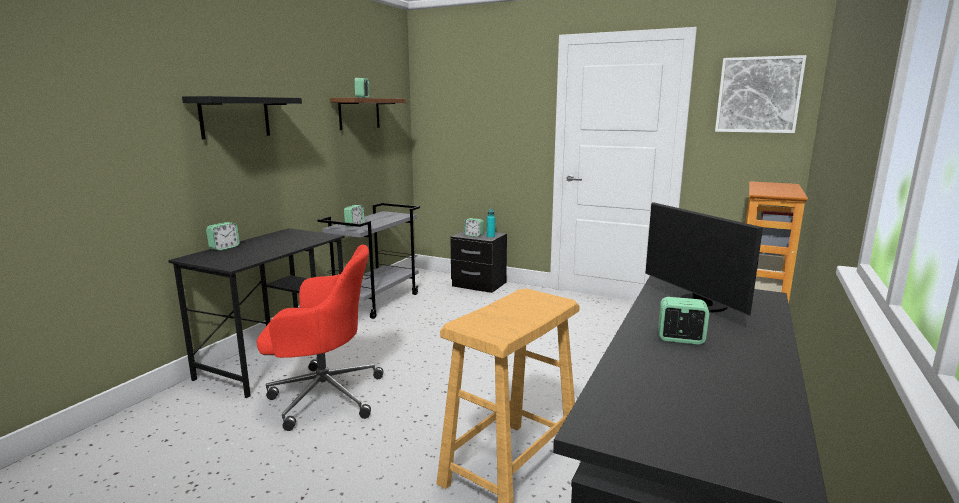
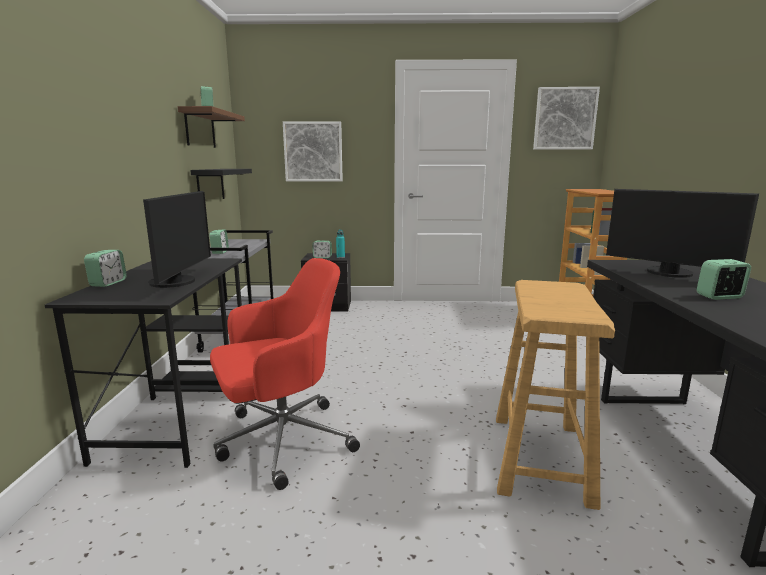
camera: 25 degrees left, 0 degrees up
(235, 117) = (97, 113): black shelf -> black shelf (210, 185)
(265, 252) = (177, 282): none -> monitor
(477, 129) = (313, 152): none -> picture

